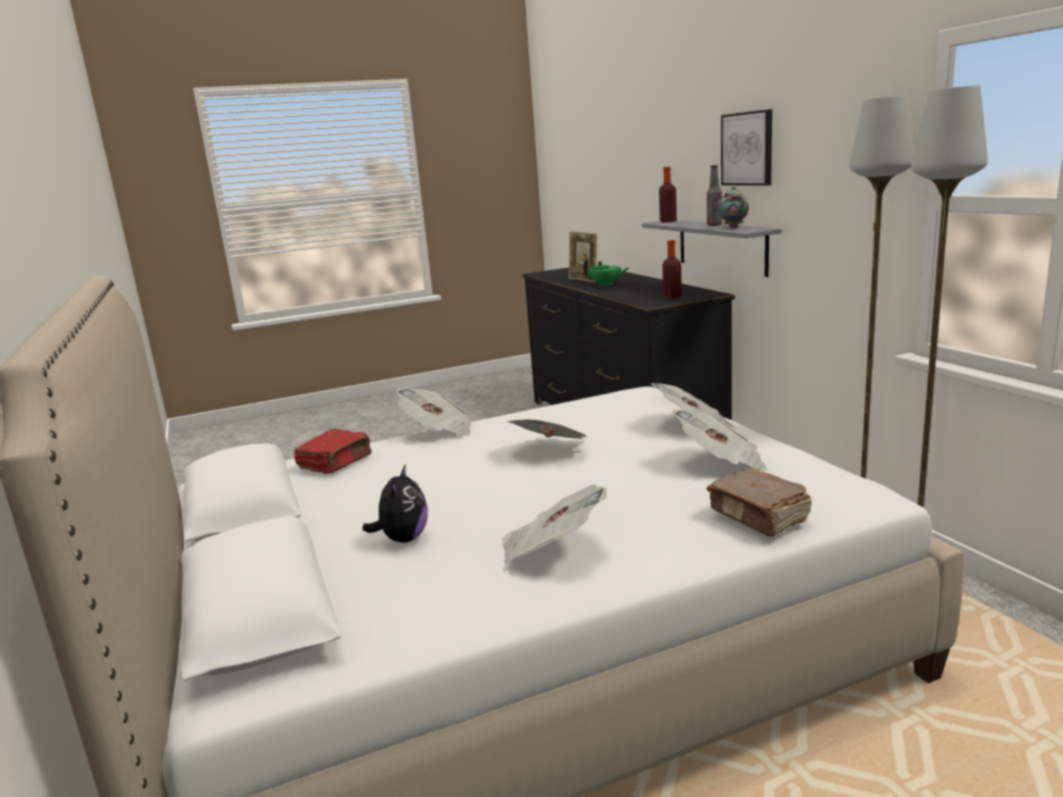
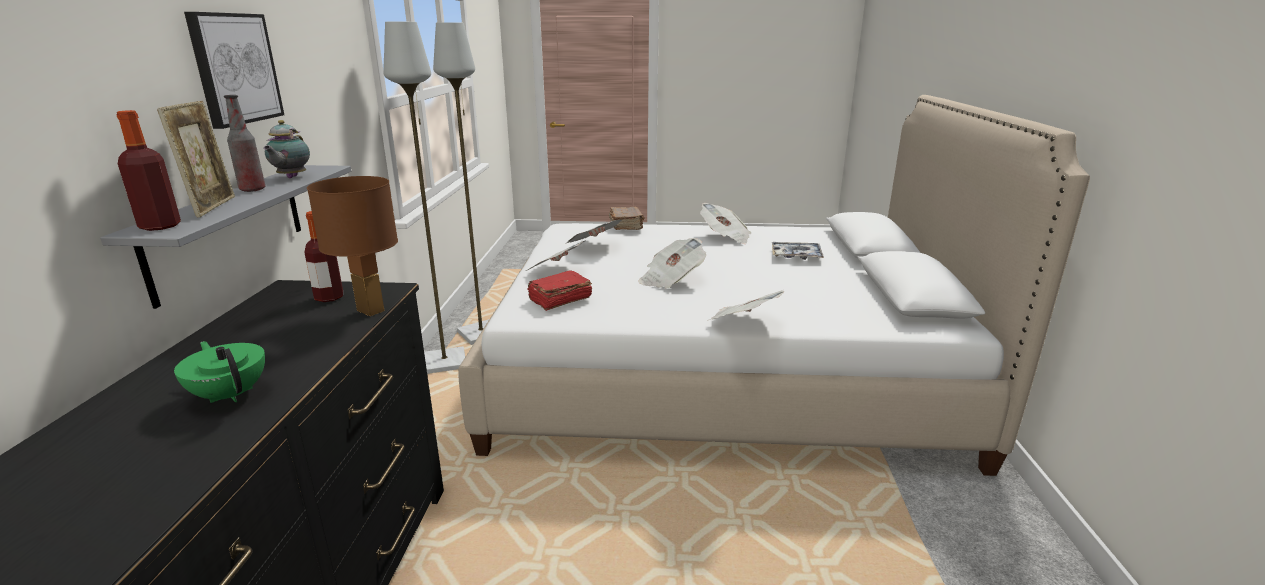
camera: 155 degrees left, 5 degrees up
(336, 463) = (845, 314): red book -> red book (559, 300)
(403, 539) = (796, 256): plush toy -> tray
(583, 280) = (158, 461): picture frame -> picture frame (213, 207)
(632, 299) = (369, 311): none -> brown table lamp

